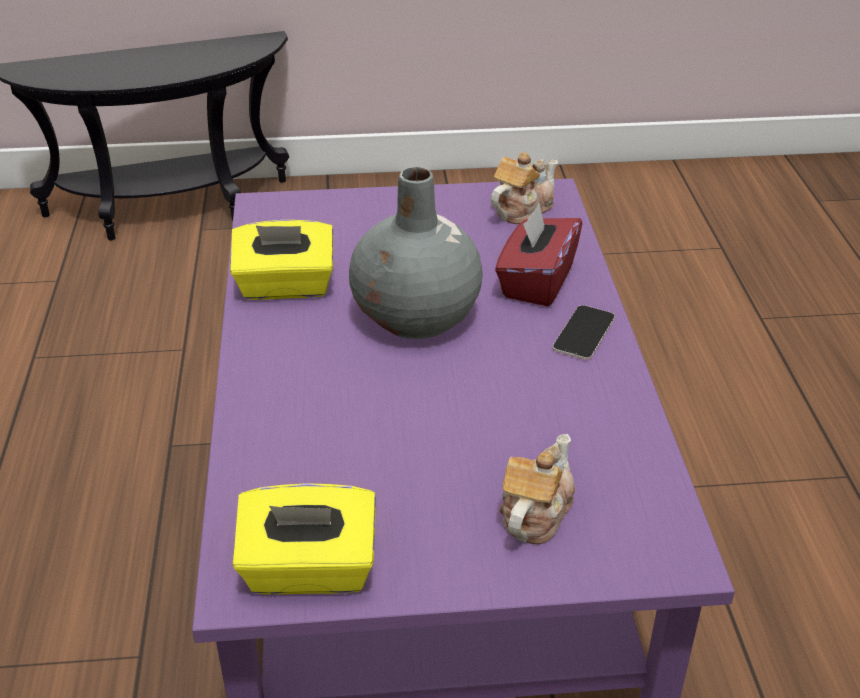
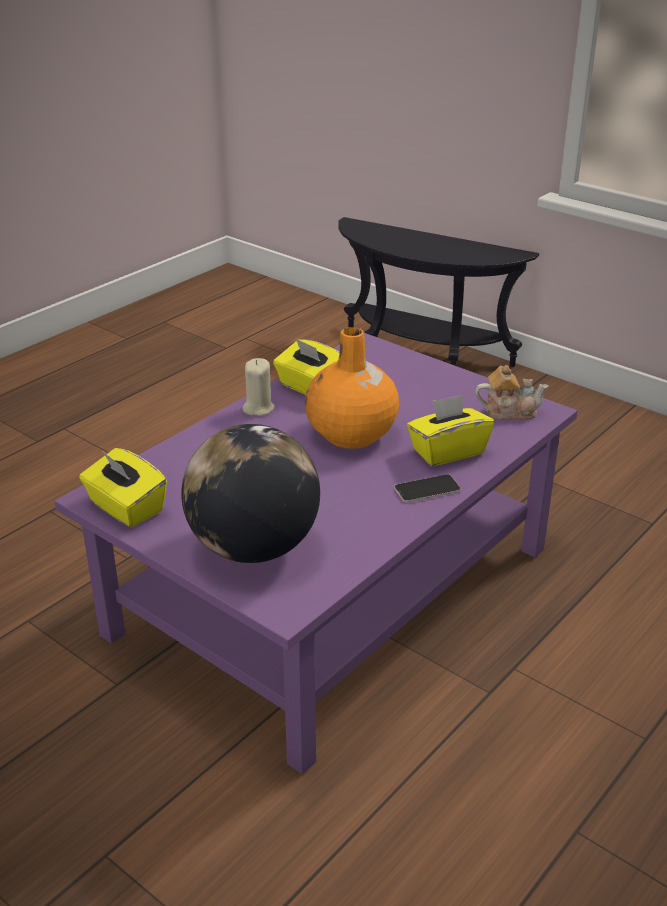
camera: 45 degrees right, 5 degrees down
(263, 344) = (258, 408): none -> beige candle
(417, 317) = (351, 434): grey vase -> orange vase
(534, 513) = (254, 548): teapot -> globe
(536, 282) = (447, 451): red tissue box -> yellow tissue box

